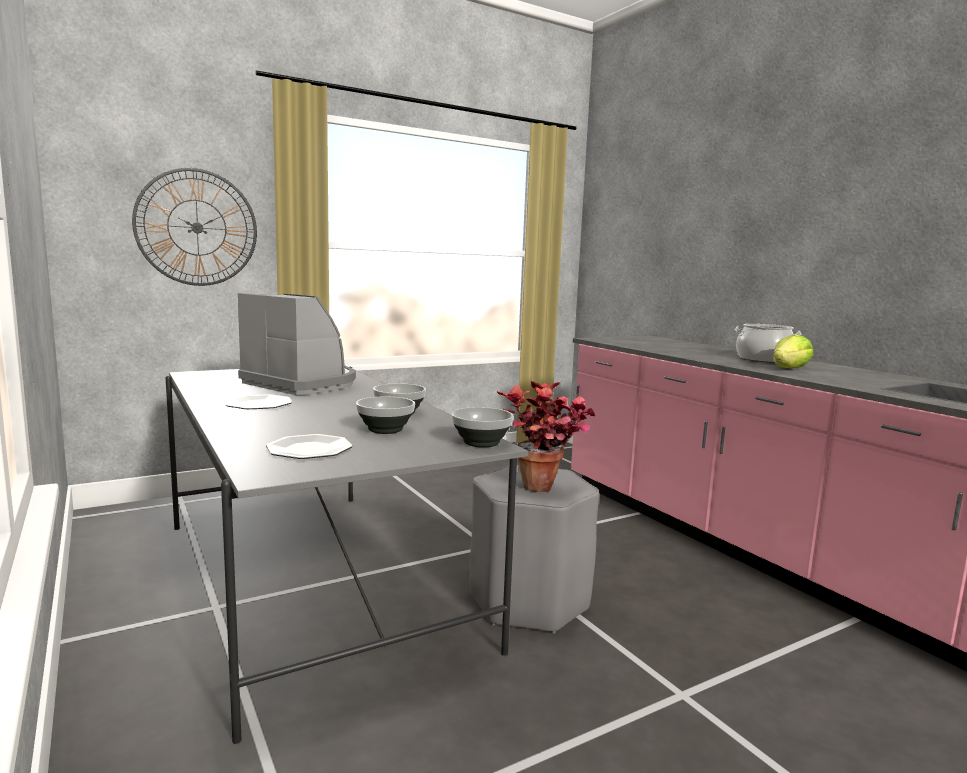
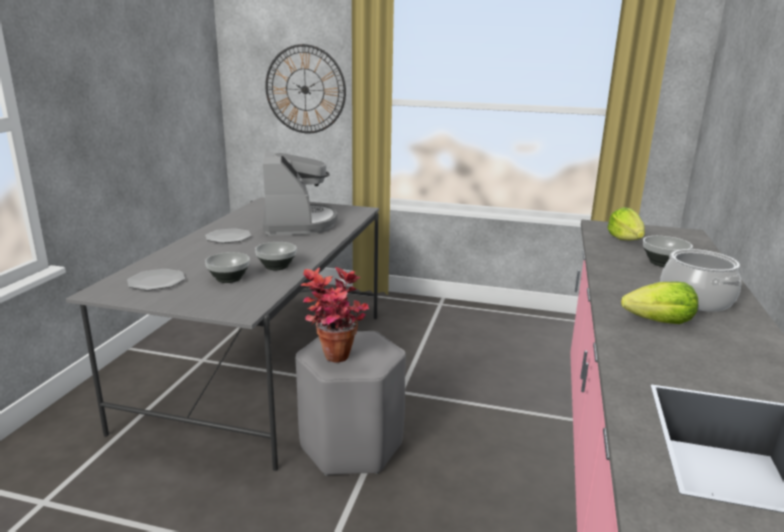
camera: 45 degrees right, 10 degrees up
(480, 443) = (244, 308): bowl -> bowl (662, 263)
(635, 343) = (625, 240): none -> lettuce

